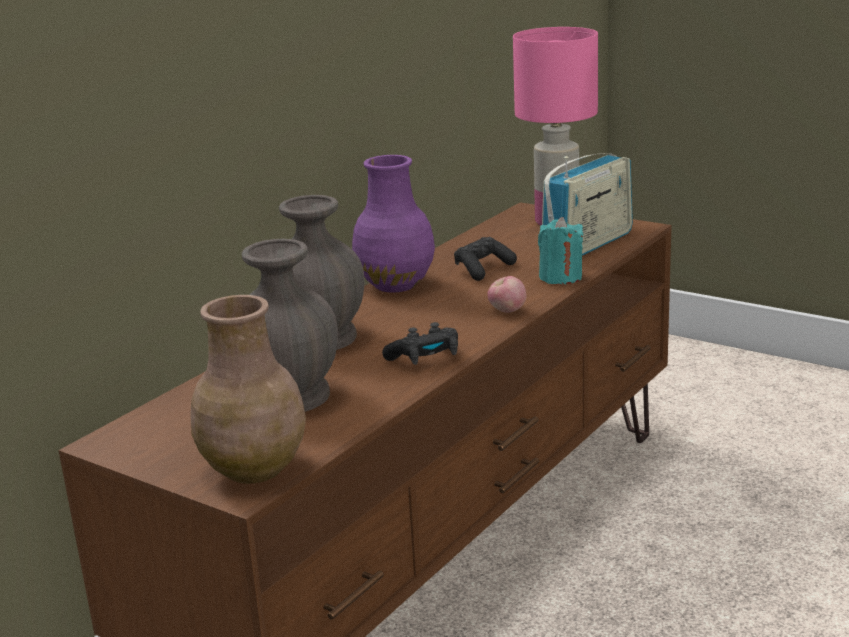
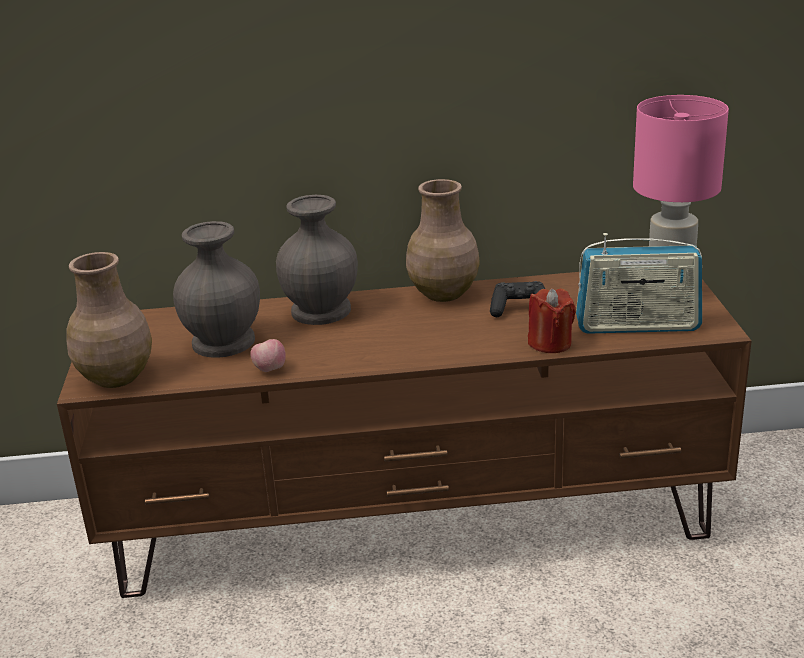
camera: 50 degrees right, 5 degrees up
(396, 285) = (443, 294): purple vase -> brown vase
(425, 359) = (331, 359): black game controller -> none
(507, 311) = (453, 351): apple -> apple (269, 369)
(560, 277) = (550, 343): turquoise candle -> red candle

